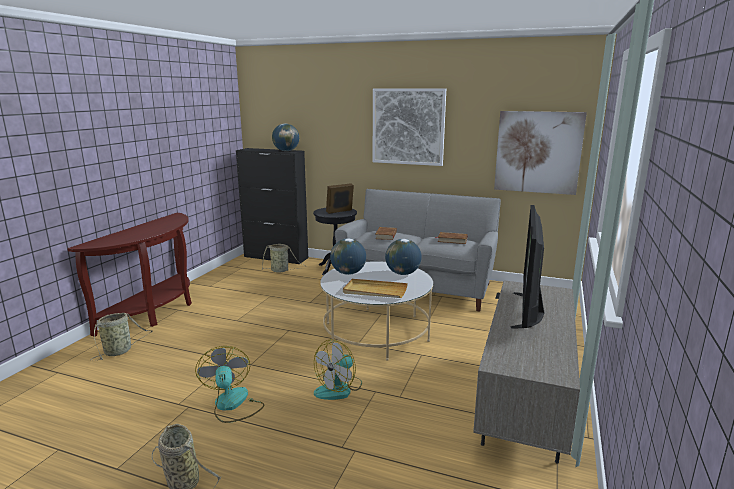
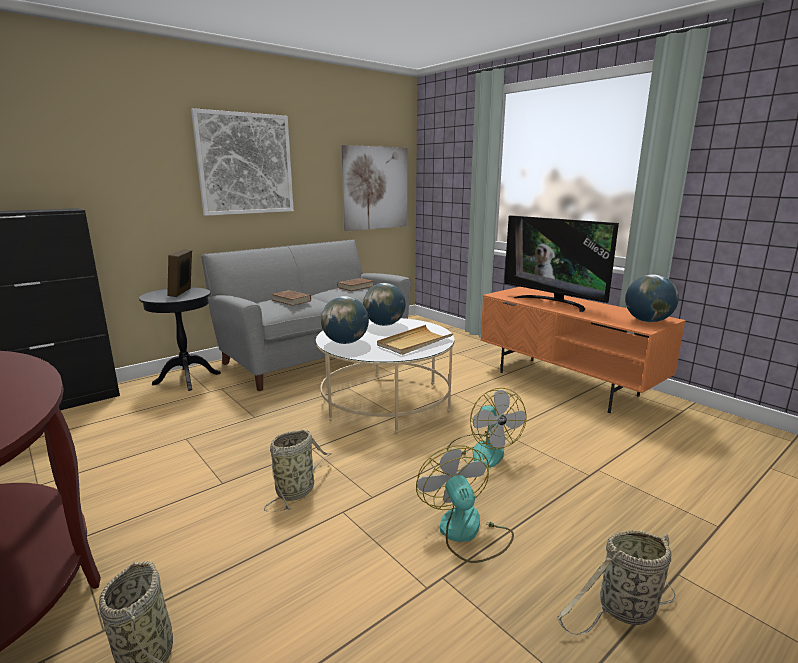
camera: 60 degrees left, 0 degrees up
(232, 405) = (466, 533): fan -> fan turned 60 degrees clockwise
(281, 270) = (114, 412): basket -> basket (297, 490)
(286, 151) = (52, 210): globe -> globe (647, 321)
(524, 408) = (567, 383): grey tv stand -> orange tv stand

